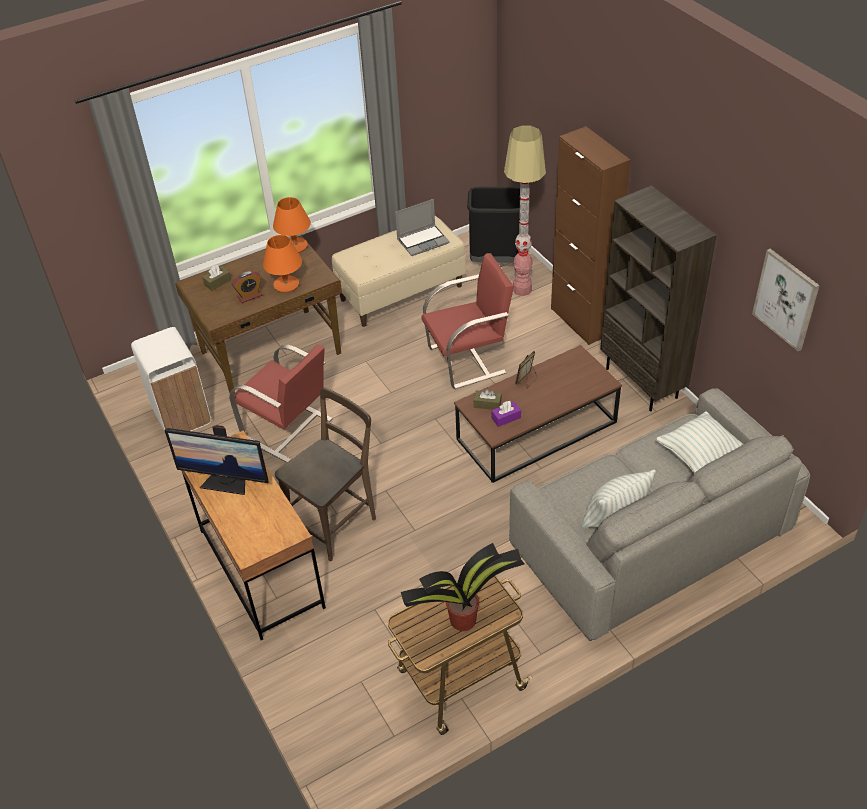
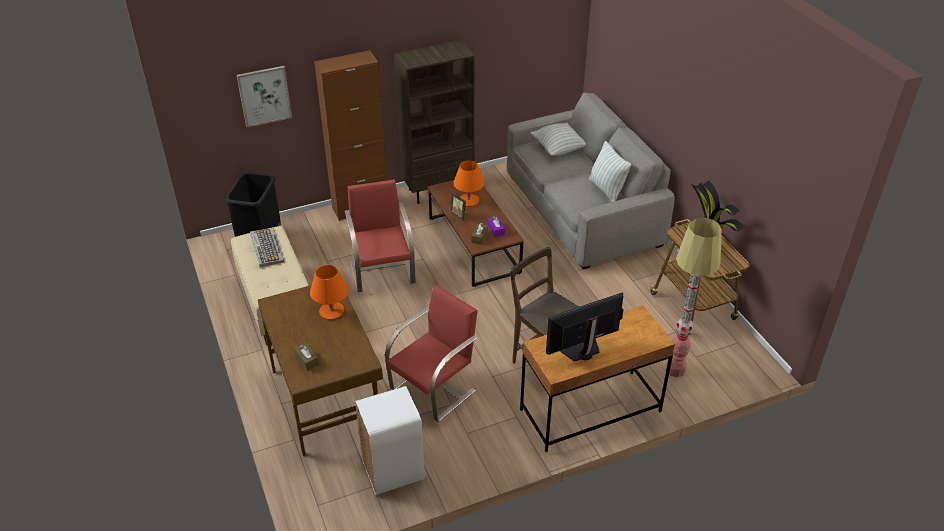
camera: 85 degrees left, 5 degrees down
(226, 482) = (583, 352): monitor -> monitor turned 135 degrees counterclockwise
(249, 296) = (339, 337): alarm clock -> none
(295, 246) = (273, 303): orange table lamp -> orange table lamp (469, 201)
(423, 241) = (266, 247): laptop -> keyboard
(522, 289) = (307, 232): floor lamp -> floor lamp (675, 370)
(786, 299) = (520, 36): picture -> picture (264, 96)

